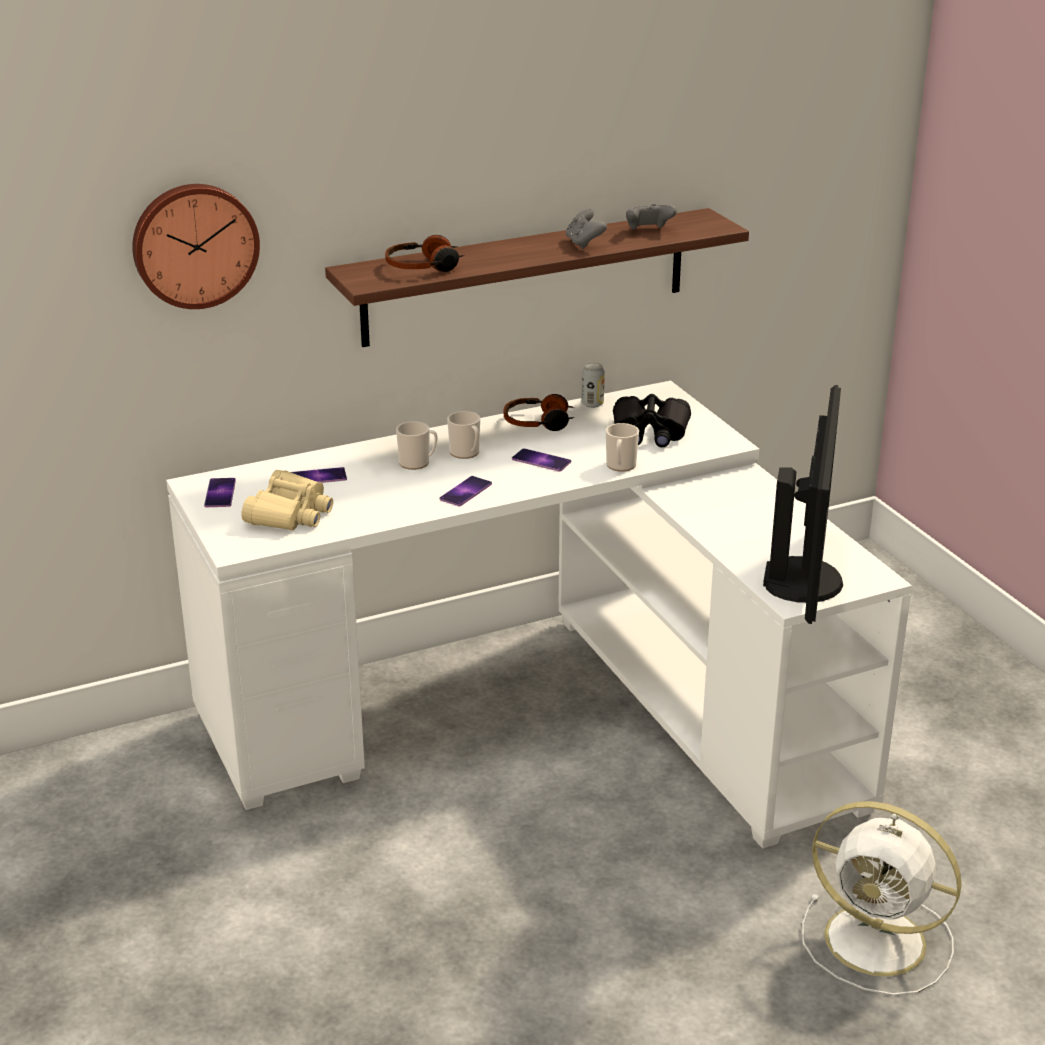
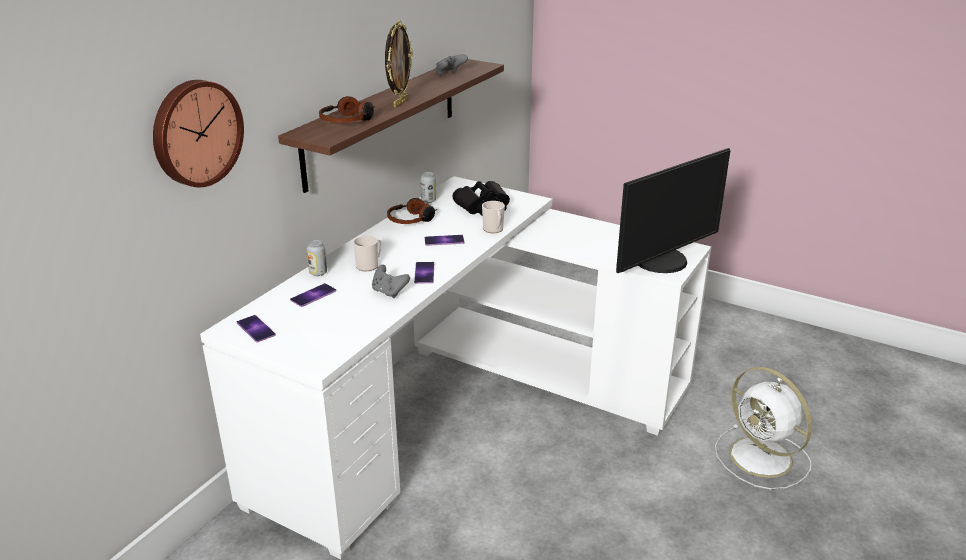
camera: 35 degrees left, 0 degrees up
(290, 514) = (327, 325): beige binoculars -> none
(353, 453) = (318, 272): none -> can
(466, 453) = (393, 250): mug -> none
(518, 258) = (400, 103): none -> picture frame
(584, 243) = (425, 88): grey game controller -> grey game controller (389, 292)
(806, 581) = (662, 261): monitor -> monitor turned 75 degrees clockwise
(879, 942) = (763, 458): white fan -> white fan turned 60 degrees clockwise

